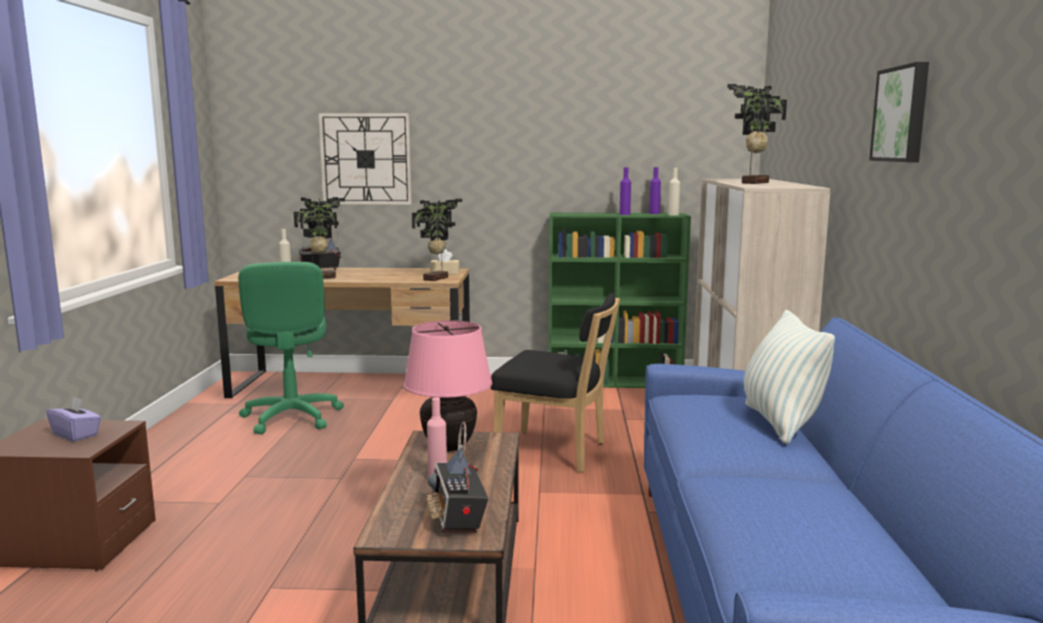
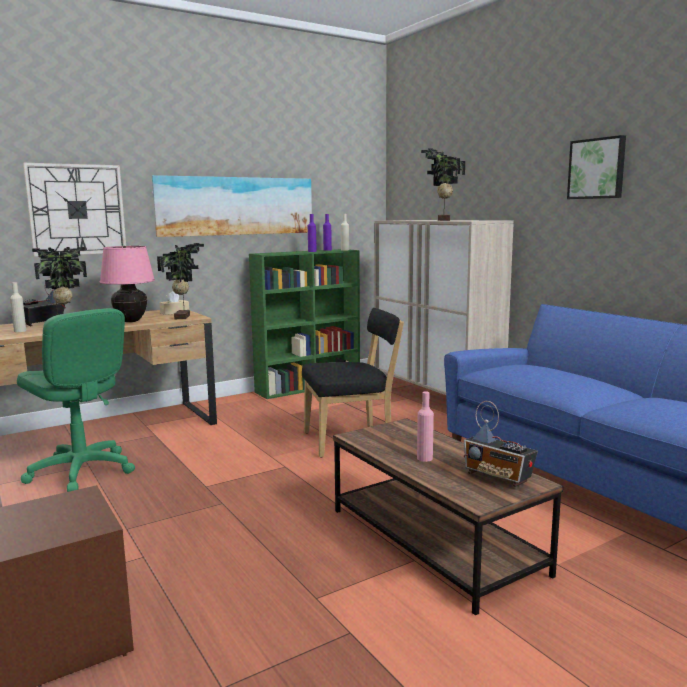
camera: 35 degrees left, 0 degrees up
(76, 435) = (50, 516): purple tissue box -> none
(449, 447) = (386, 439): pink table lamp -> pink table lamp (130, 321)
(539, 156) = (236, 206): none -> picture
(780, 423) = (575, 372): pillow -> none

